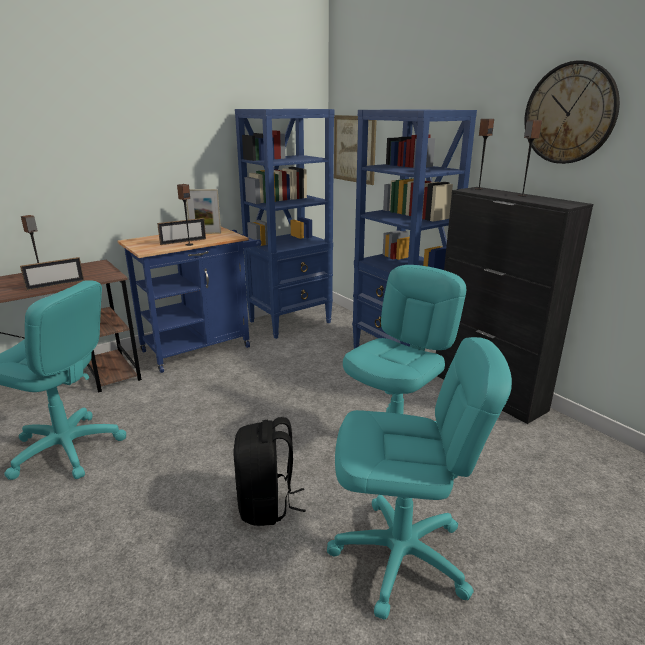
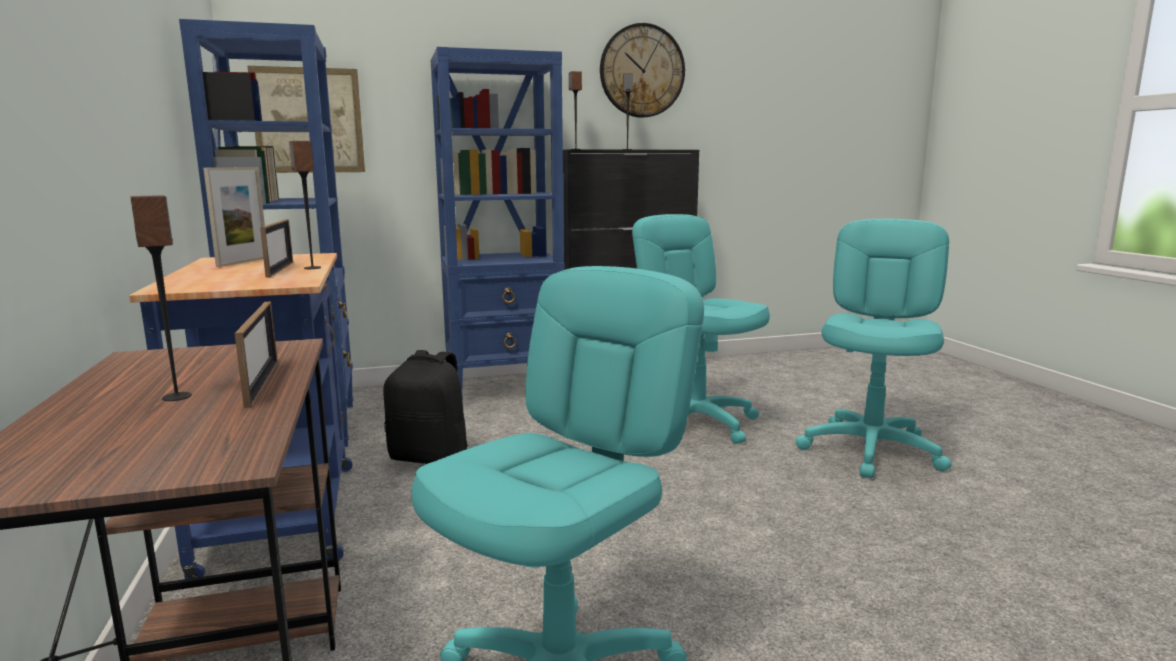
camera: 70 degrees left, 10 degrees down
(267, 505) = (788, 501): black backpack -> black backpack (430, 457)

